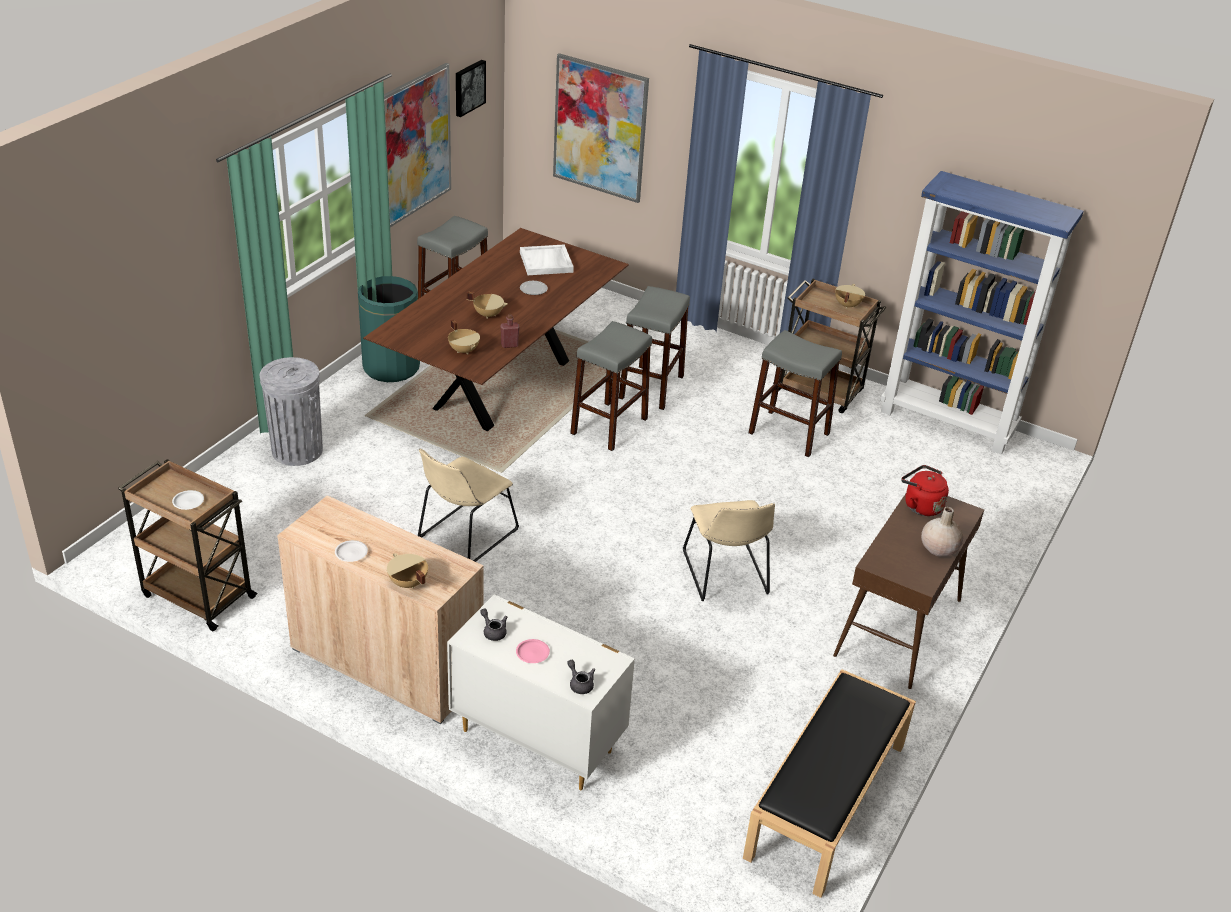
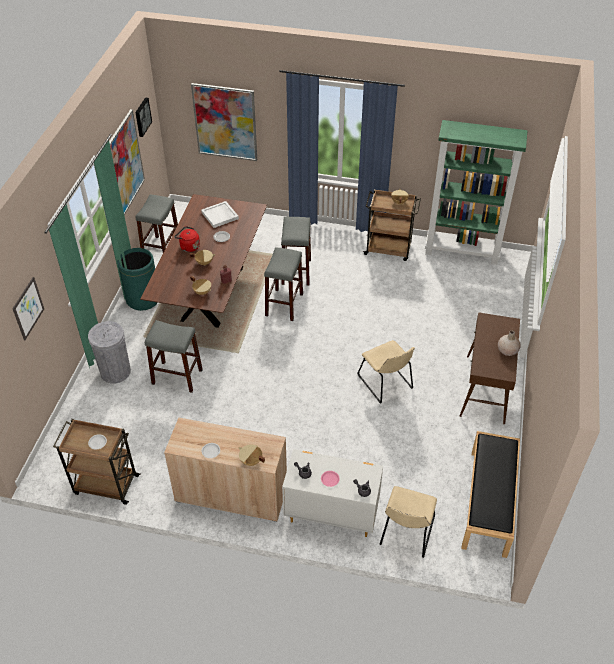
camera: 15 degrees left, 10 degrees up
(160, 273) = (28, 308): none -> picture
(465, 535) = (237, 400): beige chair -> beige chair (406, 533)
(788, 433) = (382, 282): grey stool -> grey stool (177, 376)
(920, 505) = (488, 325): red kettle -> red kettle (188, 246)
(948, 422) = (462, 251): blue bookcase -> green bookcase

